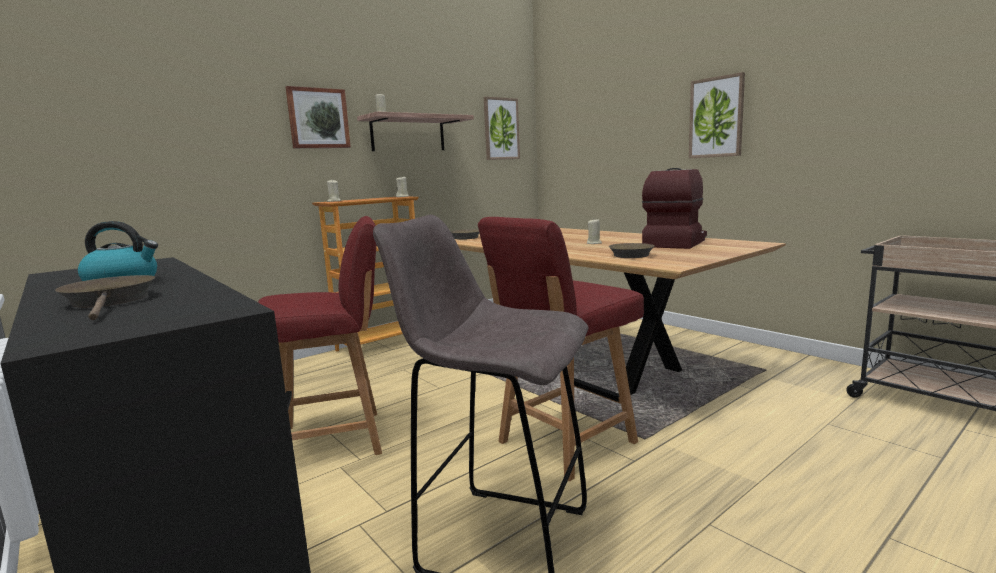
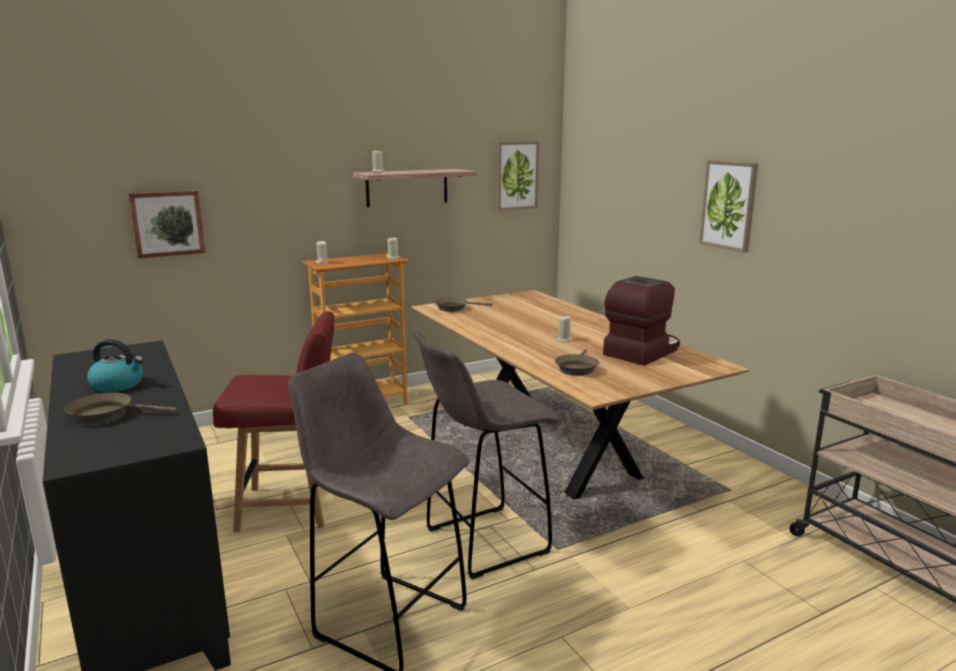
camera: 10 degrees right, 5 degrees up
(110, 301) = (107, 415): brown frying pan -> brown frying pan turned 75 degrees counterclockwise
(318, 118) = (312, 177): picture -> picture (167, 223)
(564, 443) = (483, 542): red chair -> grey stool

